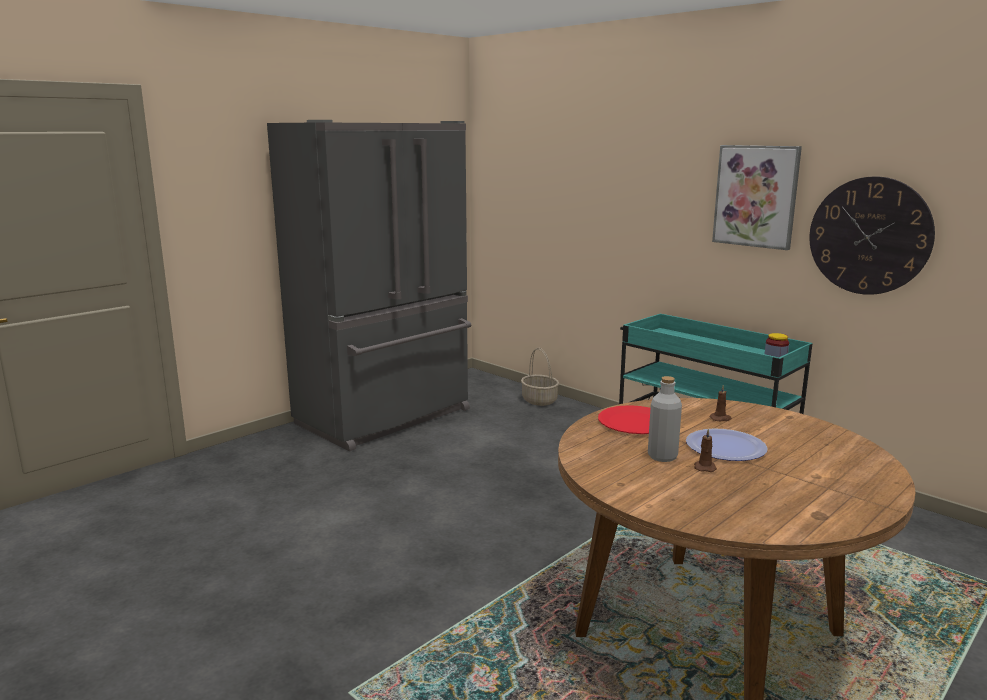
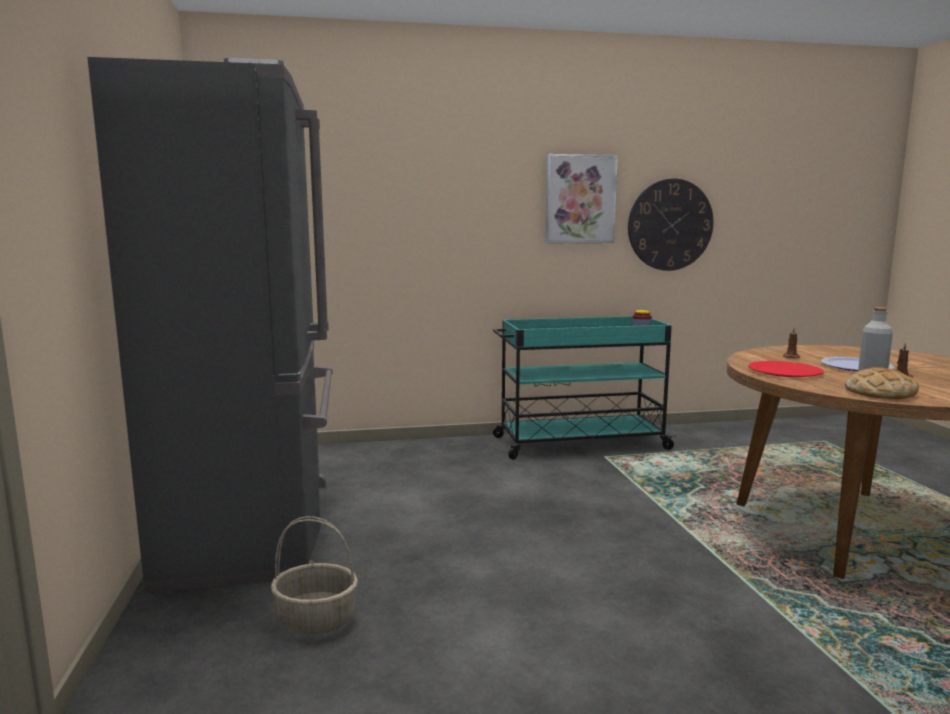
camera: 55 degrees left, 5 degrees down
(540, 400) = (366, 451): basket -> basket (317, 619)
(602, 462) = (880, 393): none -> bread

